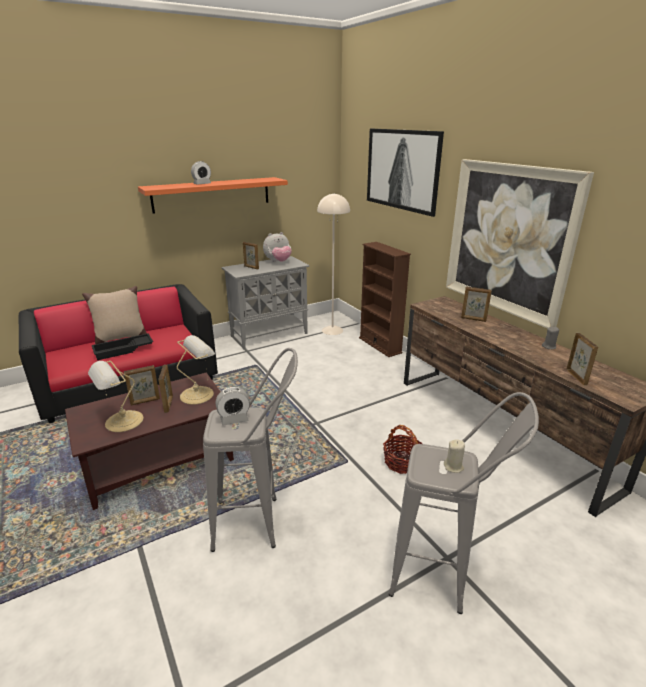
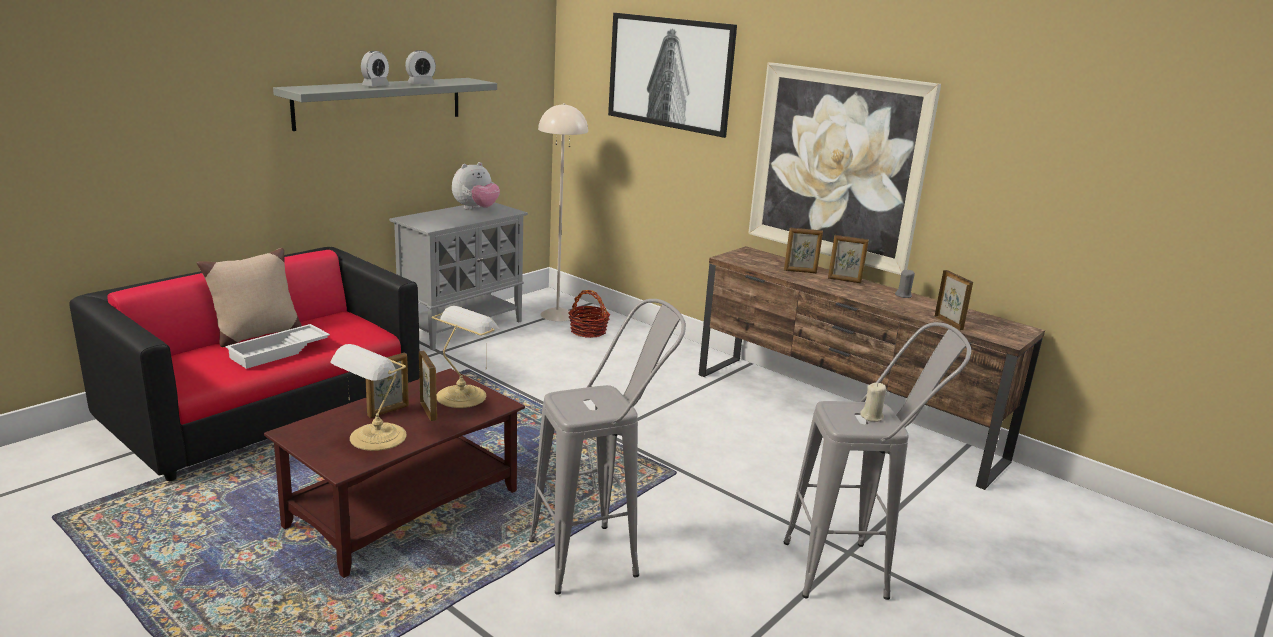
camera: 20 degrees left, 5 degrees down
(123, 350) = (279, 352): black tray -> white tray
(212, 194) = (380, 102): orange shelf -> grey shelf
(234, 419) = (584, 400): alarm clock -> alarm clock (421, 84)
(251, 267) = (440, 218): picture frame -> picture frame (844, 280)
(380, 345) = (639, 330): brown bookcase -> none
(402, 462) = (746, 465): basket -> basket (588, 331)

